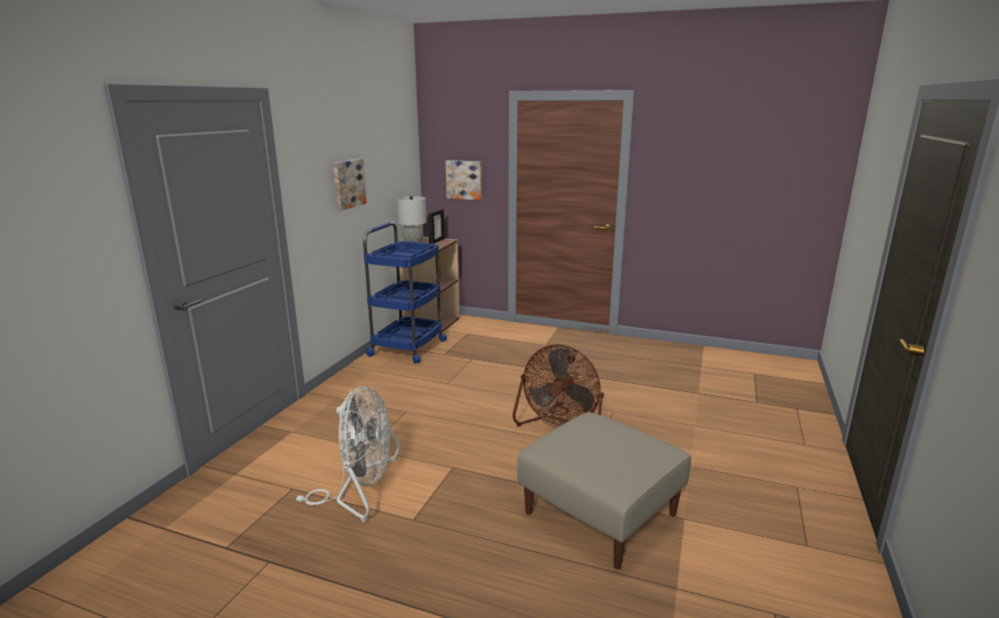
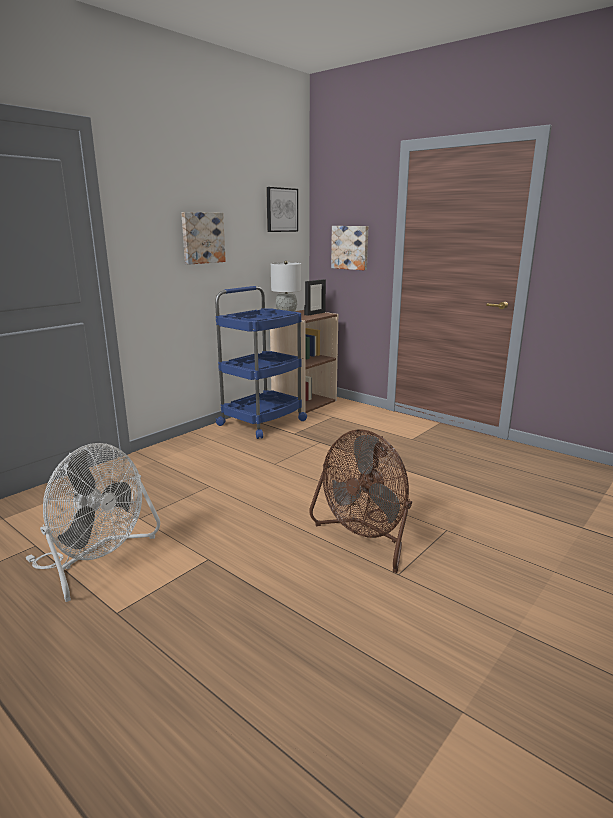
camera: 20 degrees right, 0 degrees up
(400, 148) = (281, 210): none -> picture
(601, 513) = (344, 668): beige ottoman -> none

